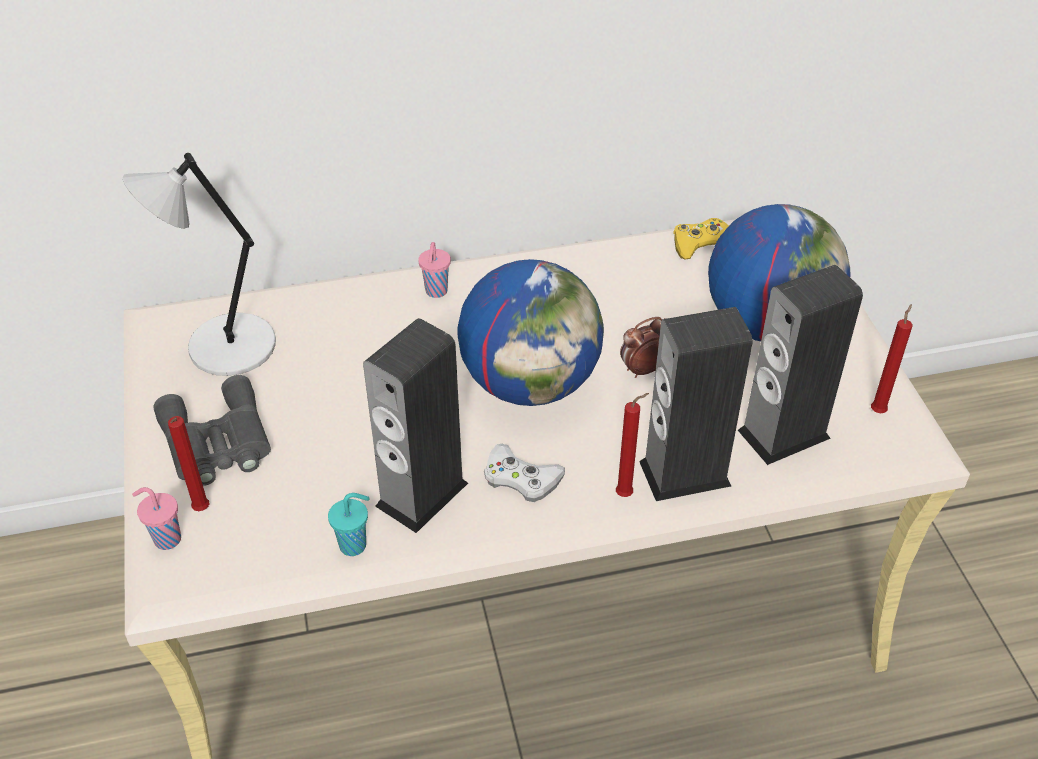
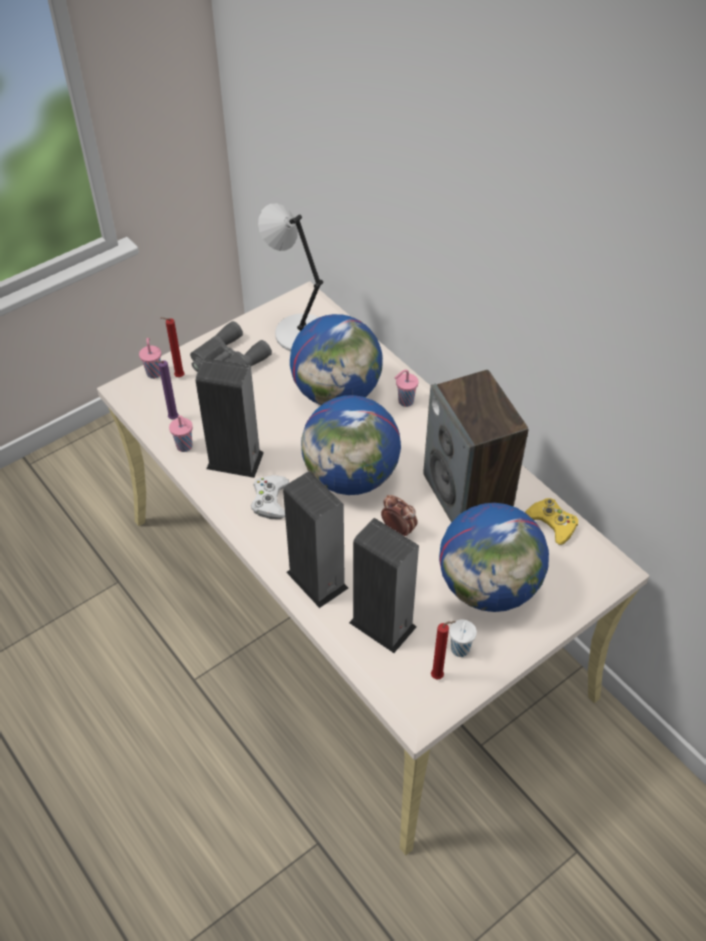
camera: 65 degrees right, 5 degrees up
(286, 545) = (172, 419): none -> purple candle
(354, 545) = (185, 447): turquoise cup -> pink cup
(373, 348) = (337, 393): none -> globe
(624, 293) = (468, 495): none -> speaker
(627, 494) = (284, 555): red candle -> none
(848, 380) = (459, 650): none -> white cup

